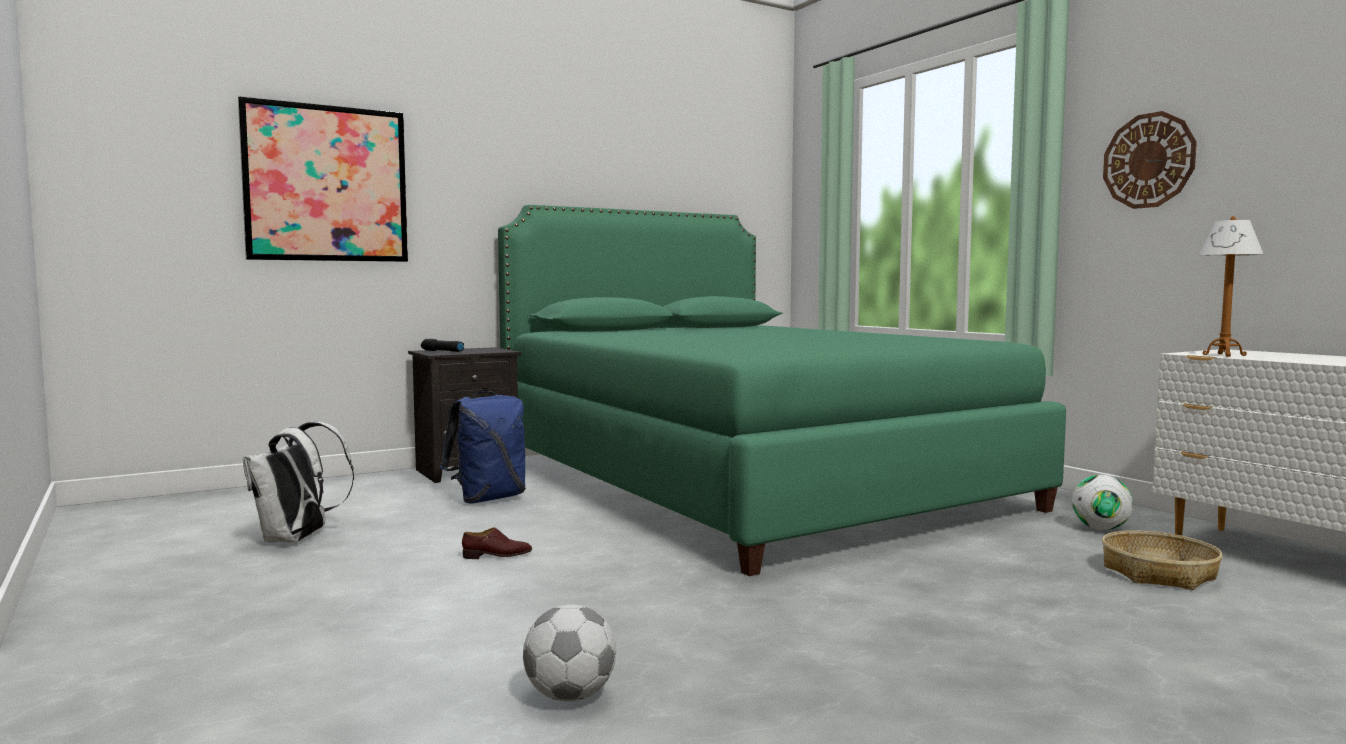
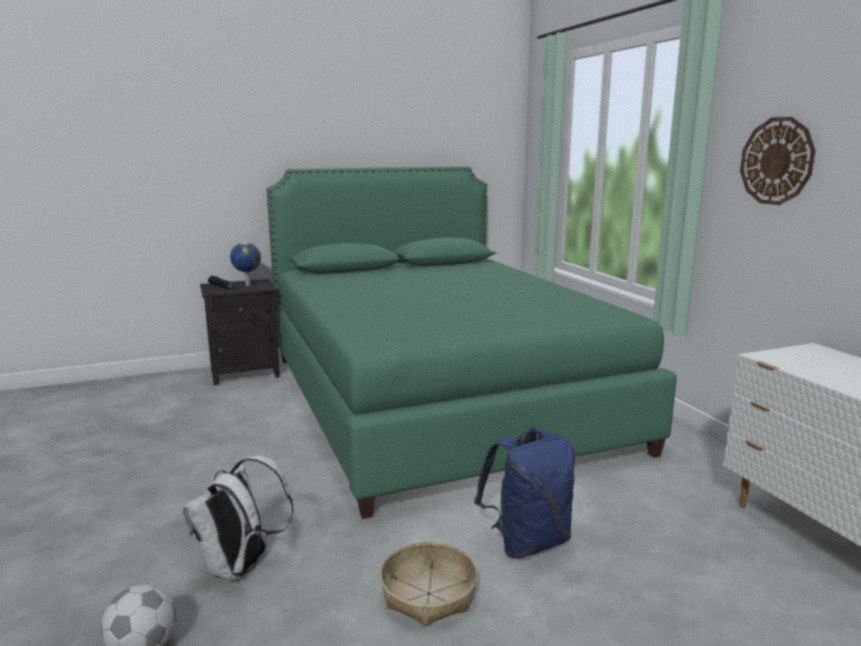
camera: 10 degrees right, 10 degrees up
(297, 539) = (82, 445): white backpack -> white backpack (240, 568)
(326, 184) = (128, 161): picture -> none
(475, 350) = (247, 285): none -> globe
(488, 499) = (238, 407): blue backpack -> blue backpack (527, 542)
(497, 555) = (201, 476): brown shoe -> none
(1100, 529) = (686, 483): football -> none
(1159, 573) = (695, 548): basket -> basket (429, 594)
(1224, 355) = (790, 364): table lamp -> none

